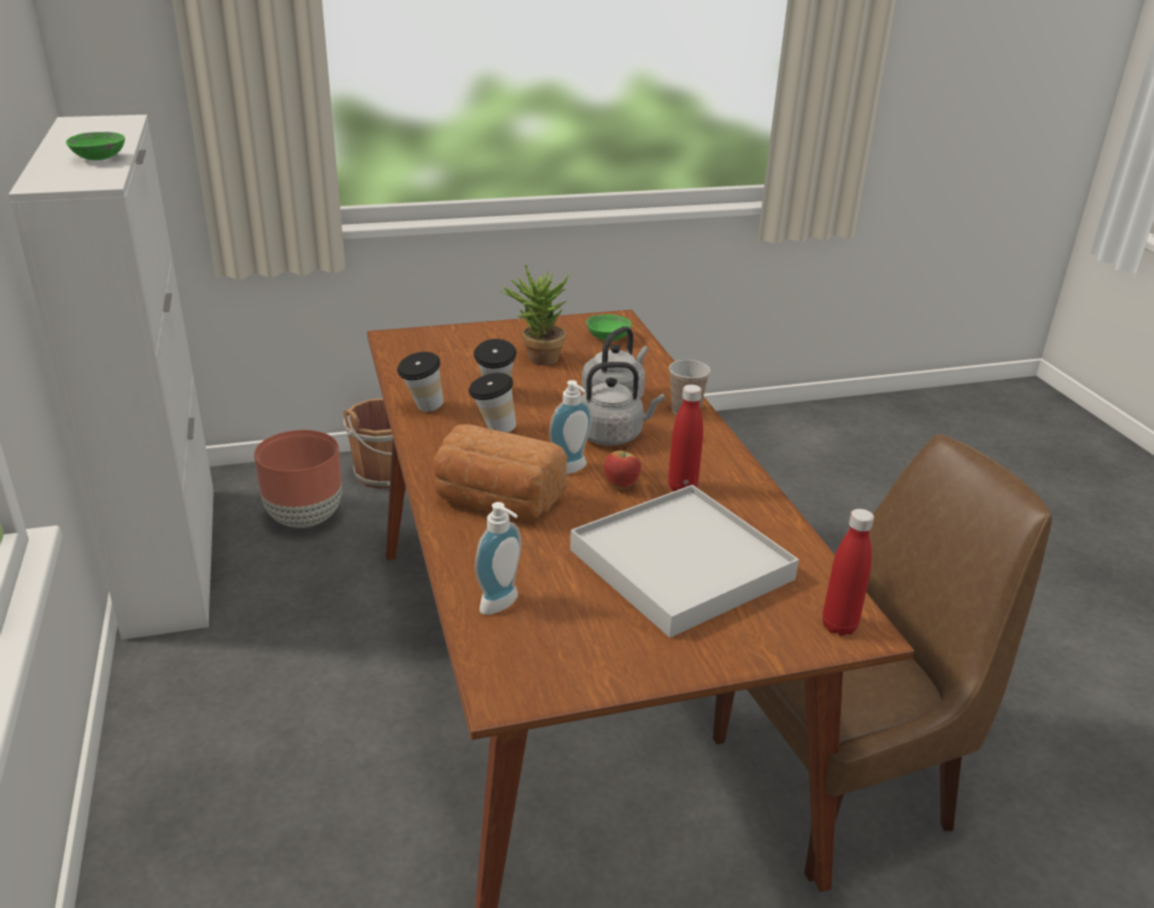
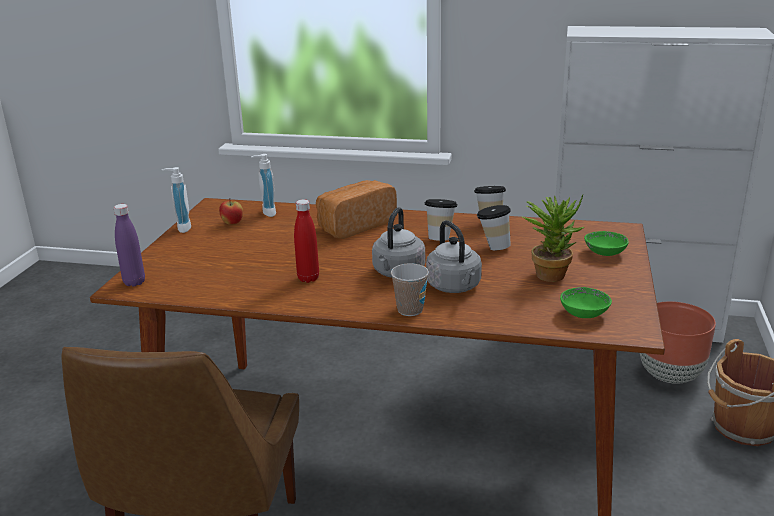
camera: 120 degrees right, 5 degrees down
(99, 158) = (638, 33): green bowl -> green bowl (604, 253)
(572, 470) = (366, 250): soap dispenser -> soap dispenser (181, 228)
(621, 486) = (332, 260): apple -> apple (232, 224)
(680, 565) = (238, 257): white tray -> none
(839, 626) = (134, 282): red bottle -> purple bottle

